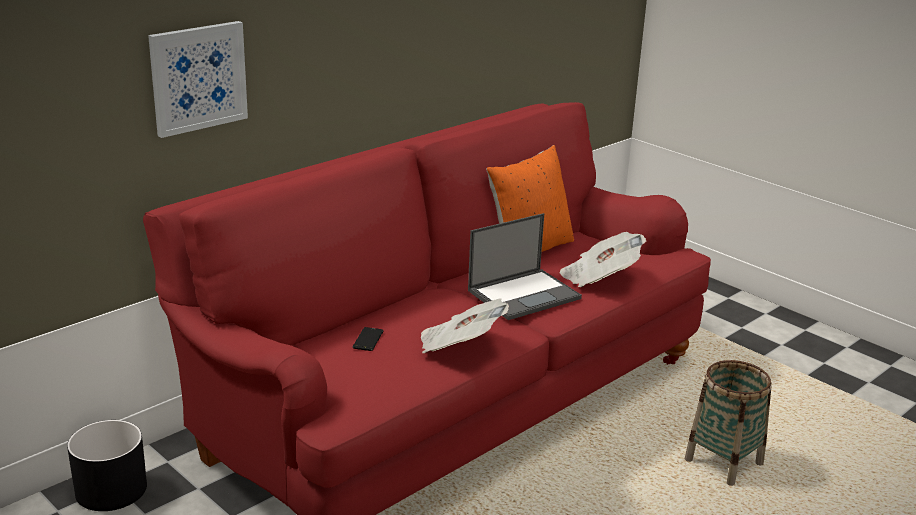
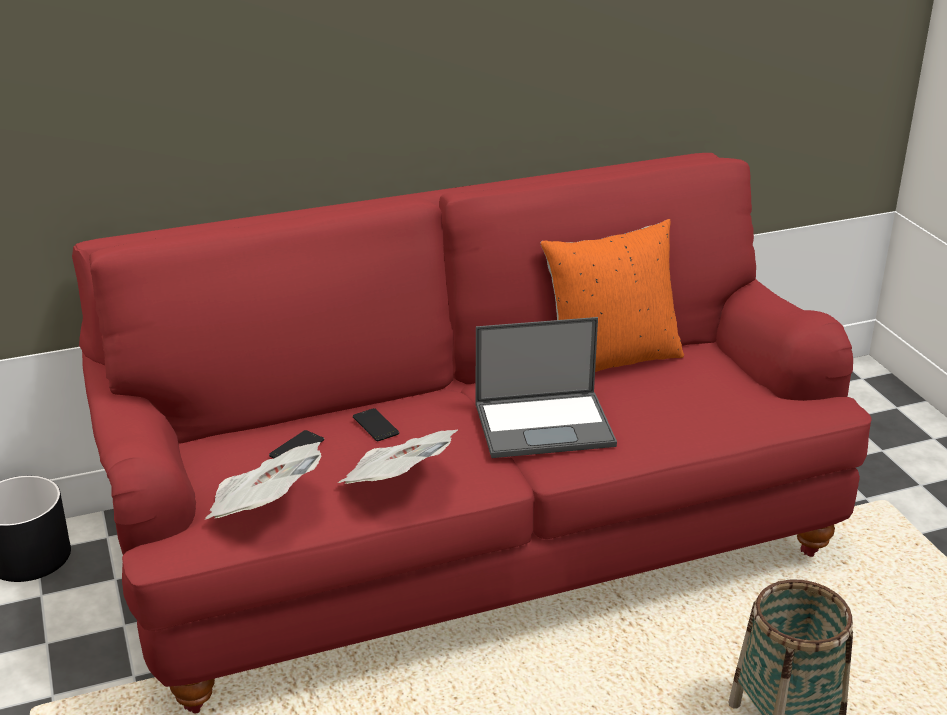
camera: 25 degrees right, 5 degrees up
(198, 77) = (151, 84): picture -> none
(410, 315) = (375, 425): none -> phone
(599, 278) = (669, 420): newspaper -> newspaper (264, 507)

